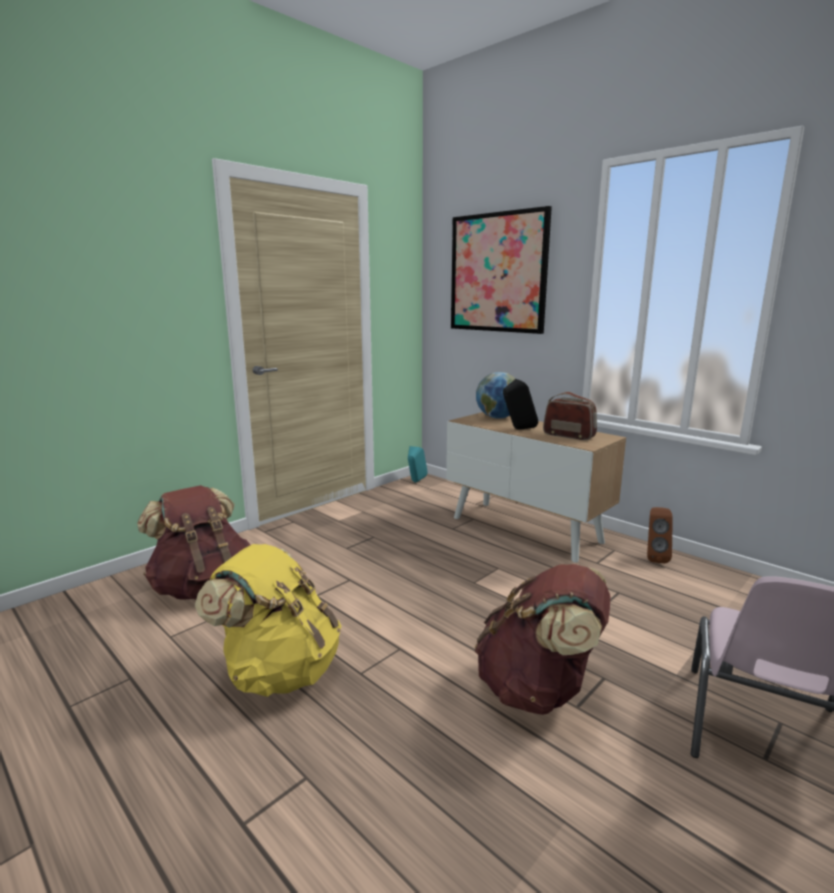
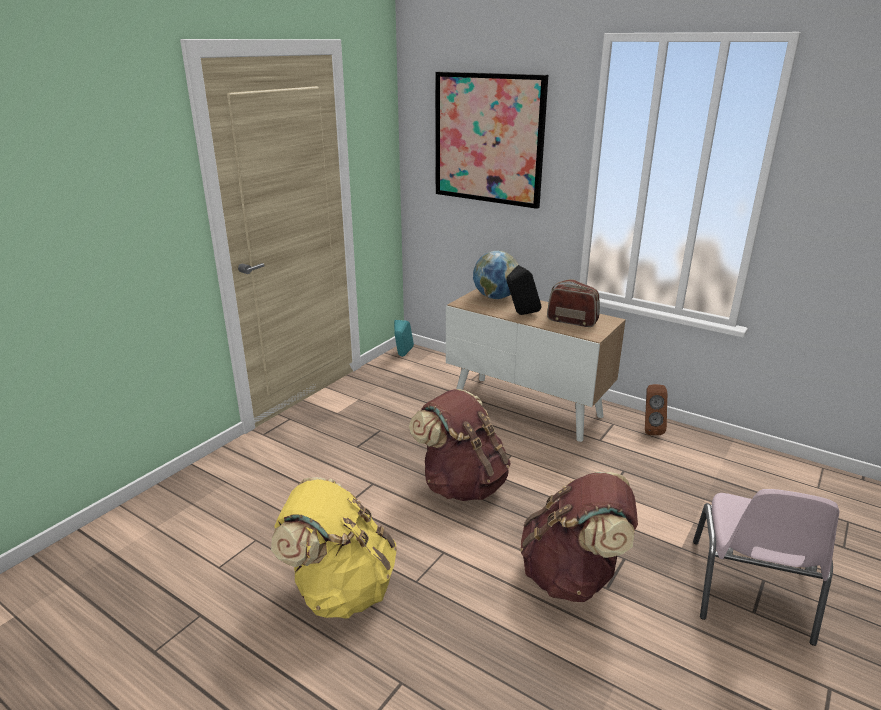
camera: 10 degrees left, 10 degrees up
(202, 587) = (226, 508): brown backpack -> brown backpack (462, 484)

